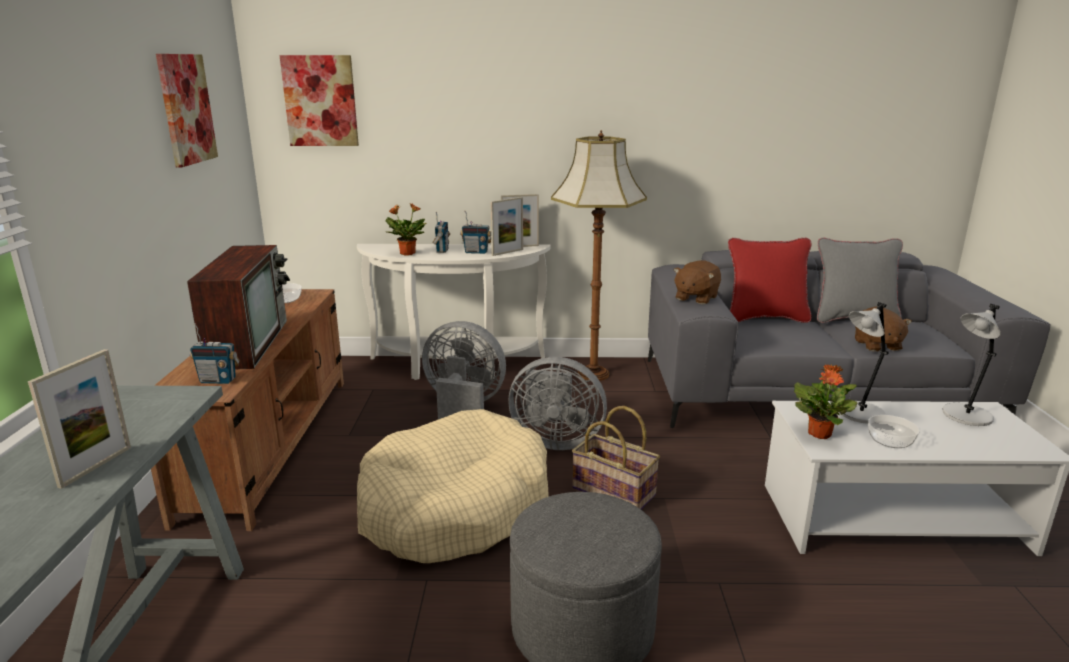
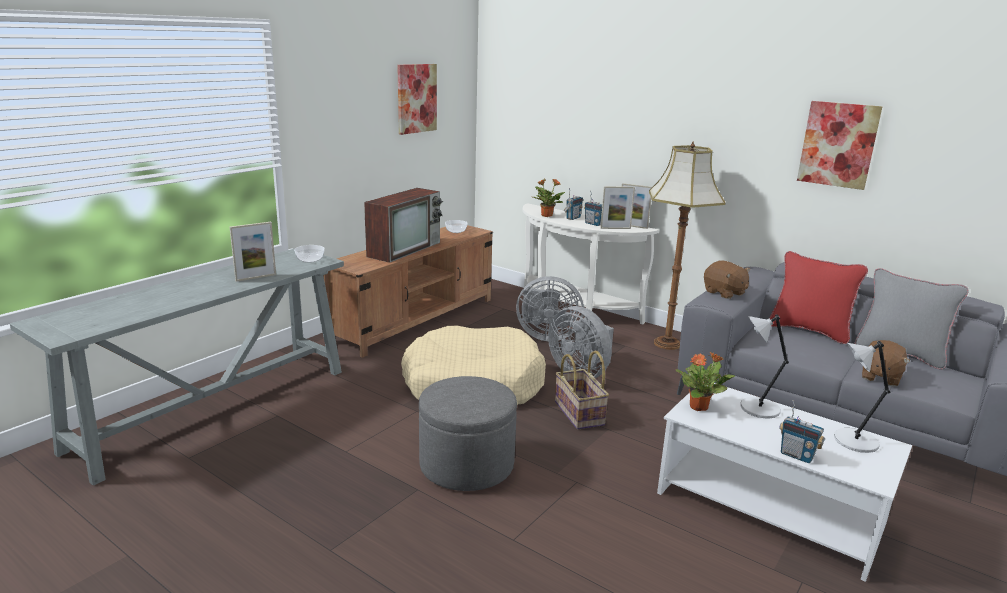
camera: 35 degrees right, 0 degrees up
(218, 380) = (366, 263): radio -> radio (797, 455)
(320, 101) = (518, 98): picture -> picture (838, 144)
(463, 408) = (546, 336): grey fan -> grey fan turned 135 degrees clockwise
(695, 298) = (724, 293): brown plush toy -> brown plush toy turned 105 degrees counterclockwise
(889, 441) = (746, 429): bowl -> bowl (310, 259)

